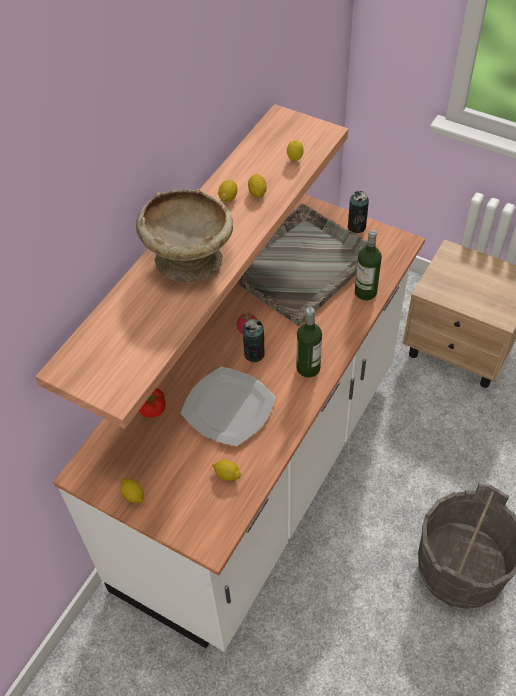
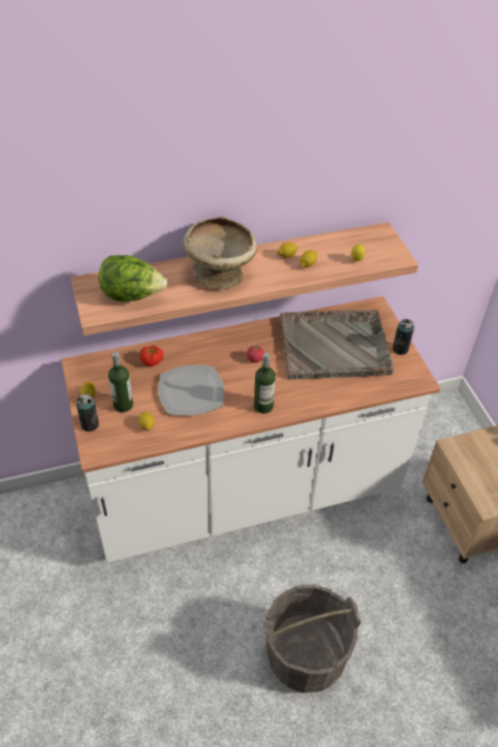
camera: 40 degrees right, 5 degrees down
(131, 346) = (132, 296): none -> lettuce
(254, 354) = (242, 375): can -> can (90, 425)
(365, 292) = (355, 391): bottle -> bottle (123, 405)

